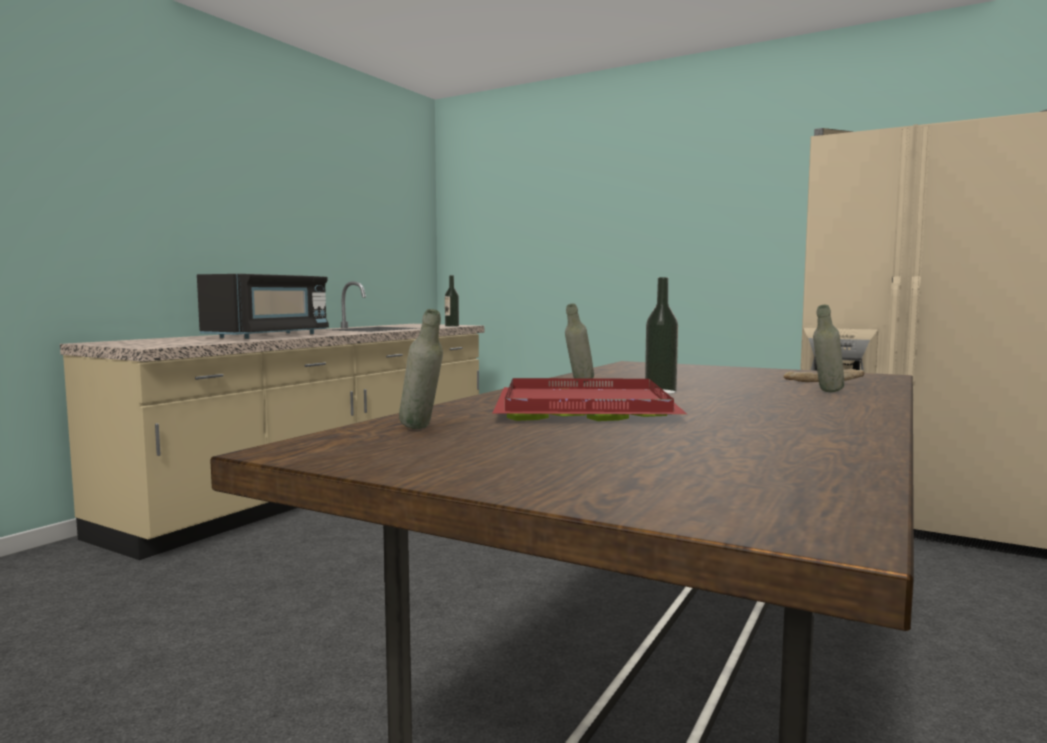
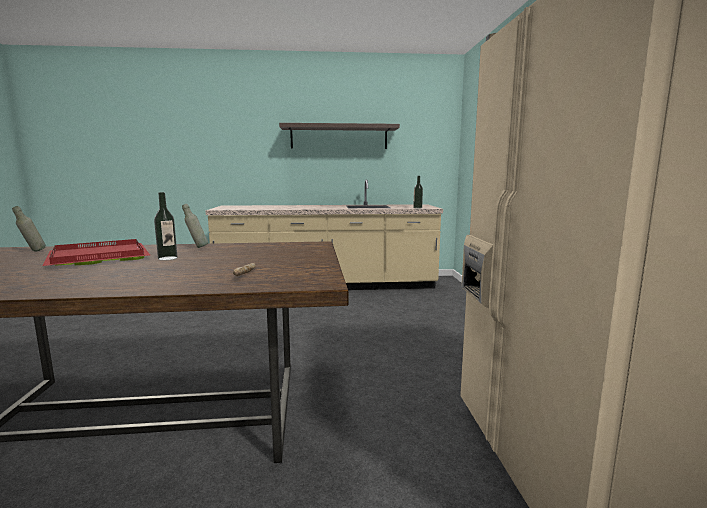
camera: 55 degrees right, 5 degrees up
(269, 335) = (292, 207): black microwave -> none
(291, 201) = (339, 137): none -> shelf
(826, 392) = (187, 279): grey bottle -> none

